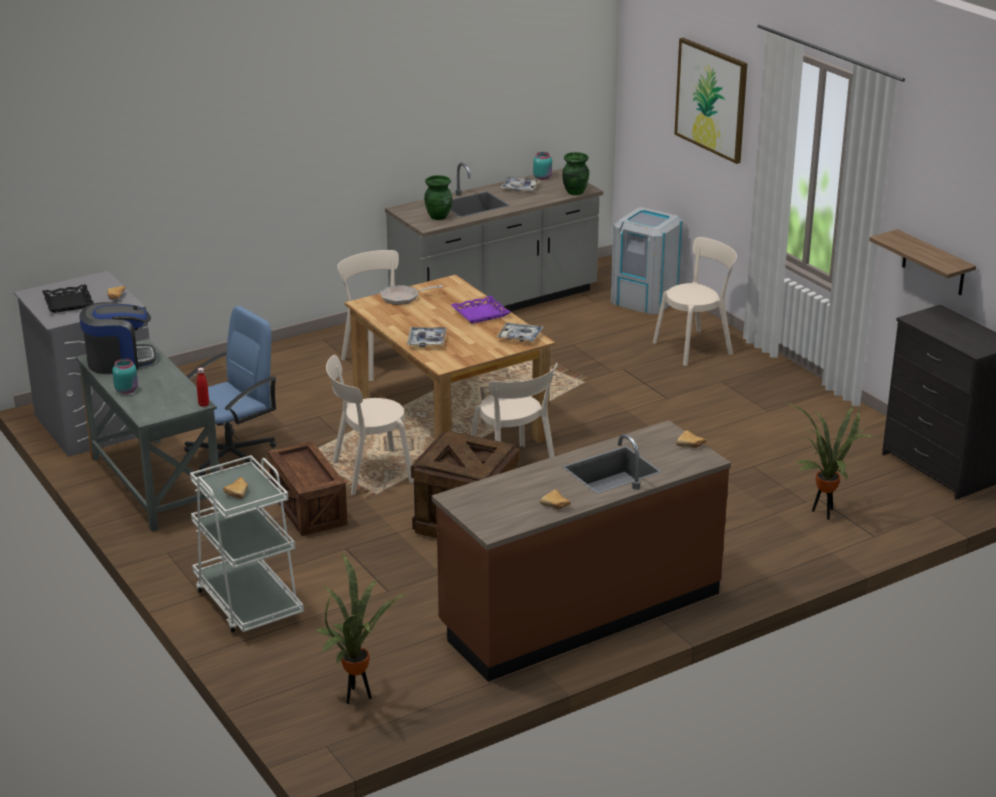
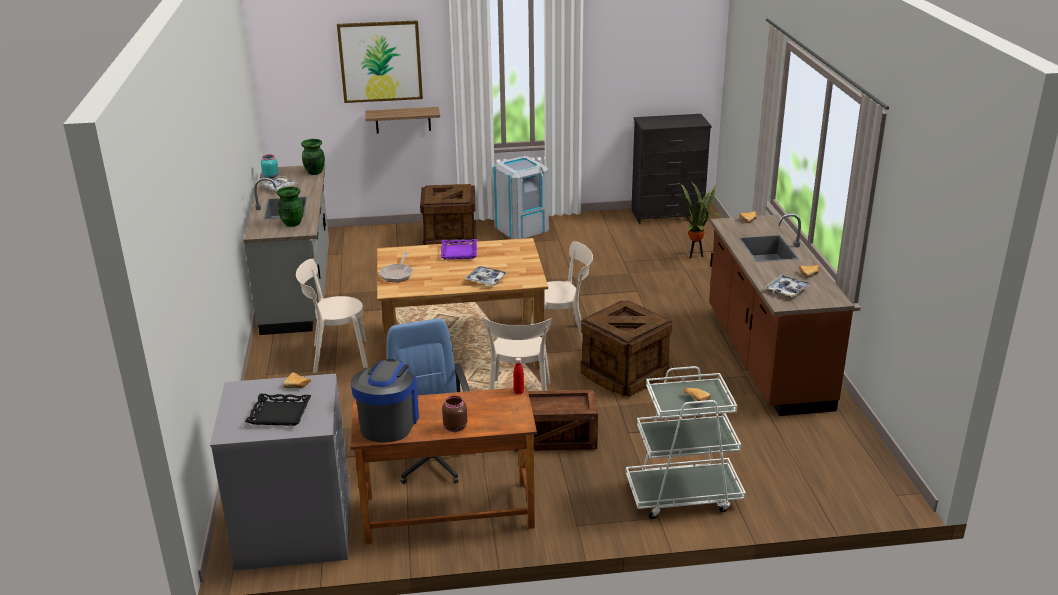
camera: 65 degrees left, 0 degrees up
(127, 390) = (455, 427): turquoise jar -> brown jar
(154, 484) = (448, 512): grey desk -> brown desk
(357, 695) = (836, 468): potted plant -> none
(520, 337) = (513, 247): tray -> tray (787, 290)
(645, 299) = (360, 237): grey trash can -> grey trash can (521, 228)
(695, 347) = (450, 238): beige chair -> crate
(933, 263) = (623, 94): shelf -> shelf (403, 120)

